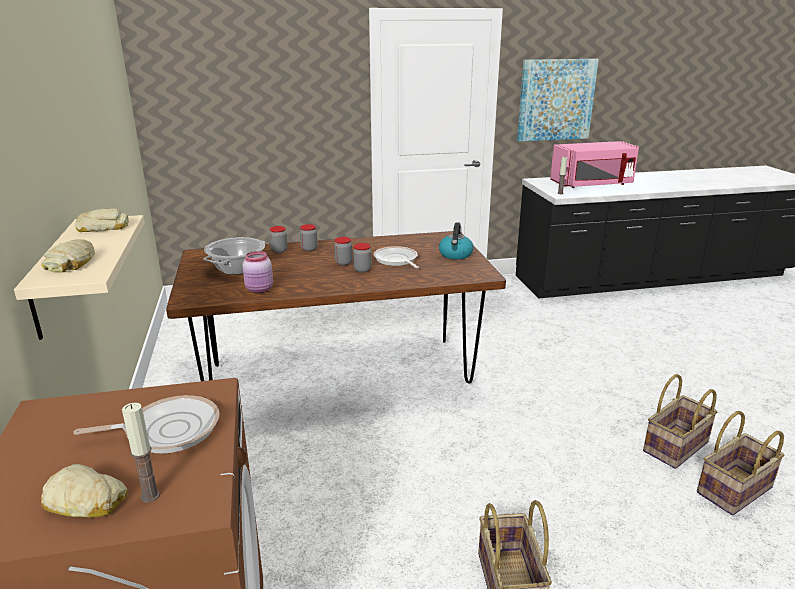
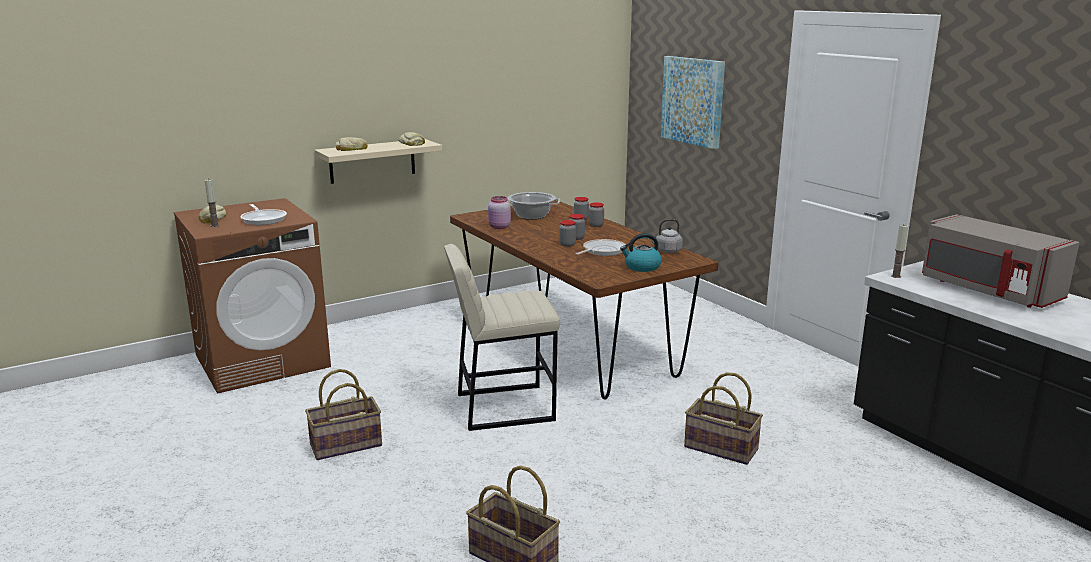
camera: 70 degrees right, 5 degrees down
(417, 239) = (666, 251): none -> grey kettle
(460, 444) = (502, 407): none -> beige chair
(556, 100) = (1007, 153): picture -> picture (693, 101)
(593, 184) = (987, 290): pink microwave -> grey microwave
(676, 447) = (571, 522): basket -> basket (720, 448)

